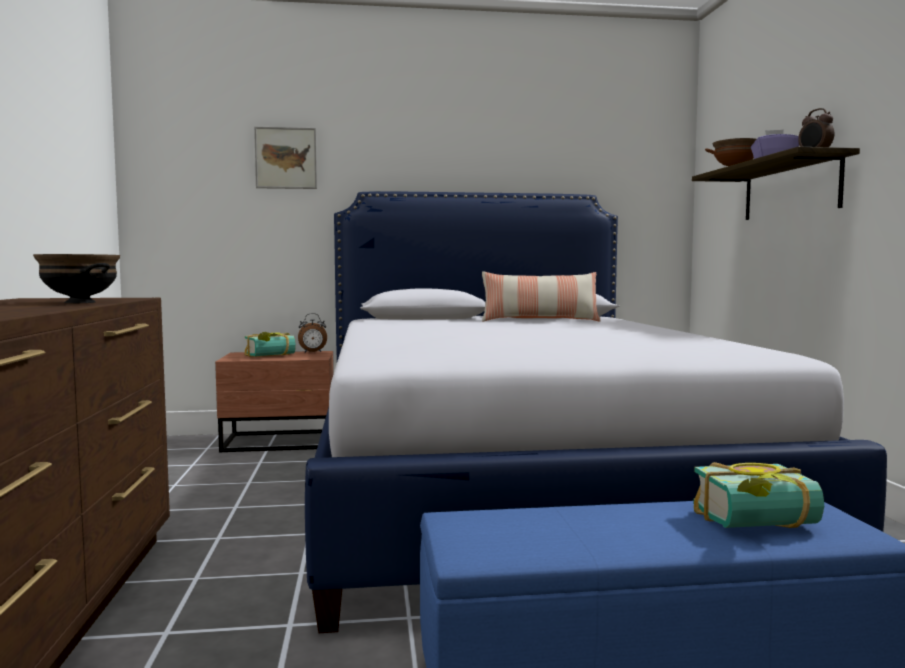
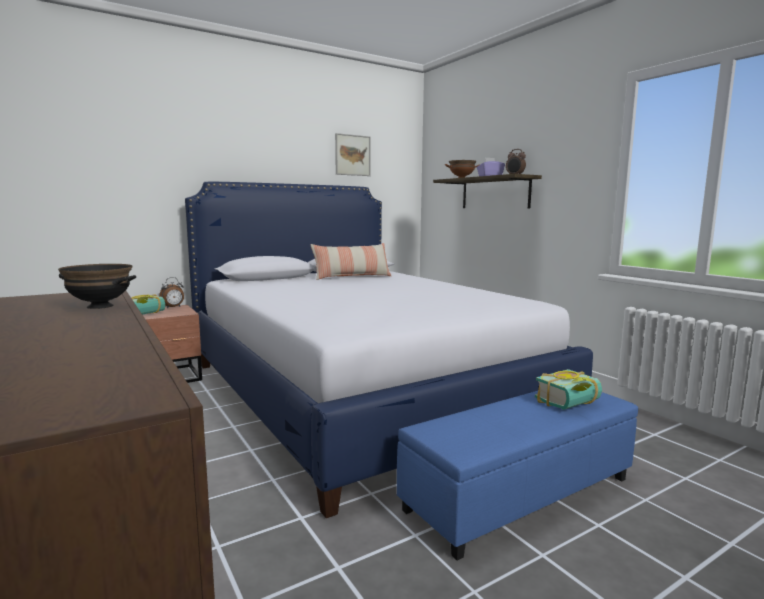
camera: 25 degrees left, 5 degrees up
(286, 158) = (138, 151): picture -> picture (352, 155)

